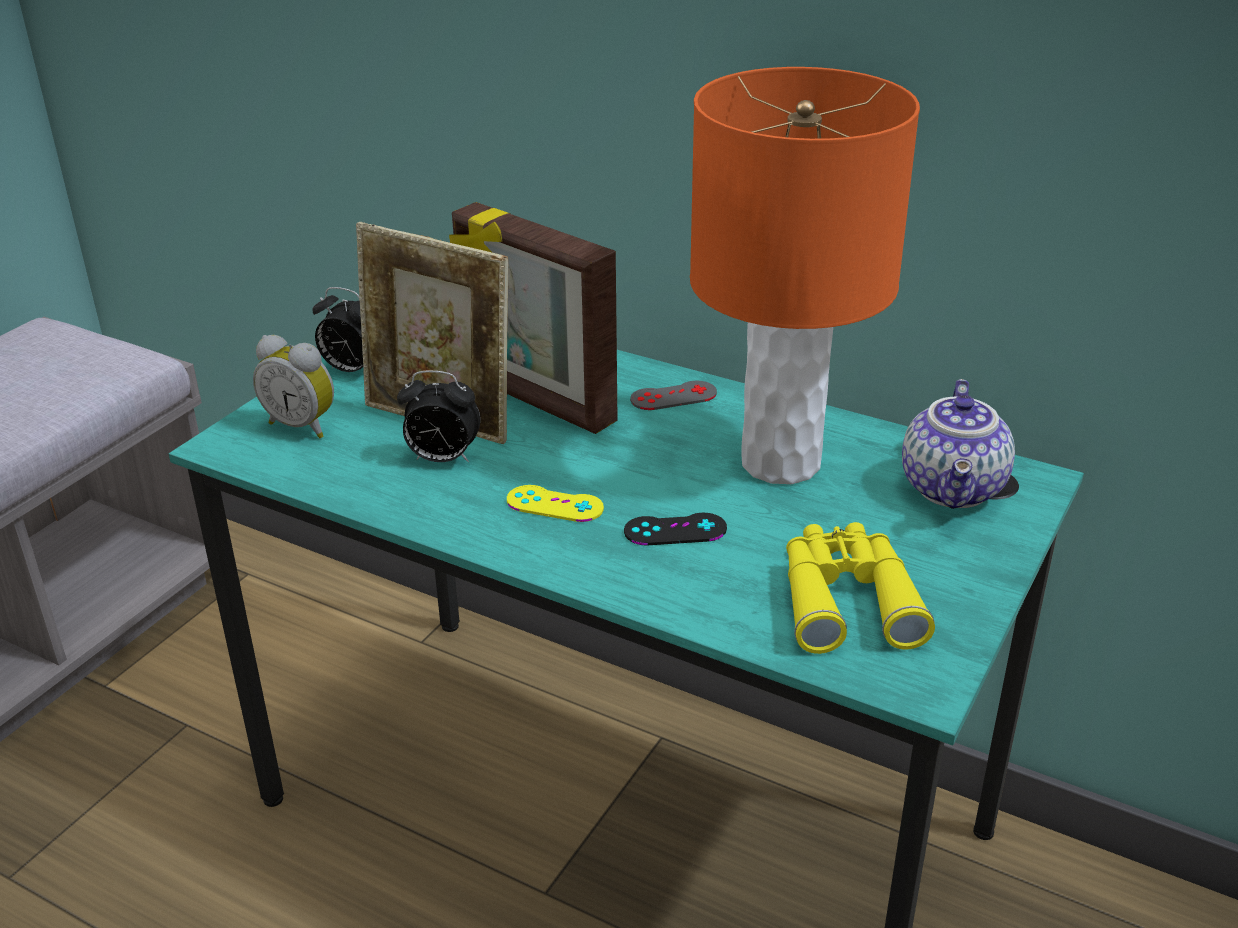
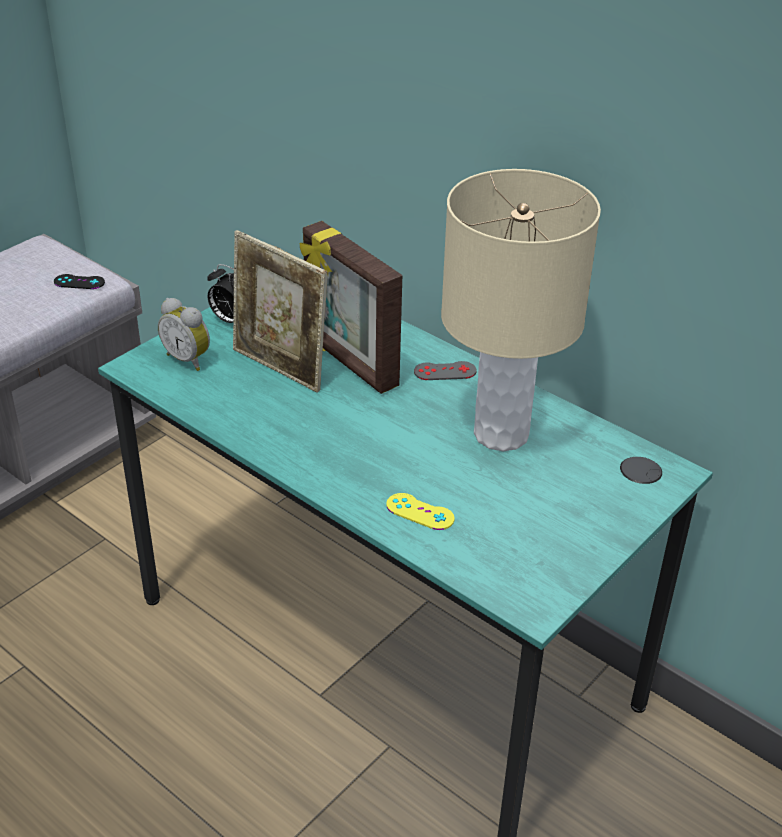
camera: 10 degrees right, 5 degrees up
(442, 459) = (273, 398): alarm clock -> none
(555, 504) = (338, 442): yellow game controller -> yellow game controller (420, 512)
(675, 530) = (412, 473): black game controller -> black game controller (79, 282)
(779, 462) = (500, 433): orange table lamp -> beige table lamp
(846, 599) = (508, 541): yellow binoculars -> none
(955, 489) = (614, 472): teapot -> none

